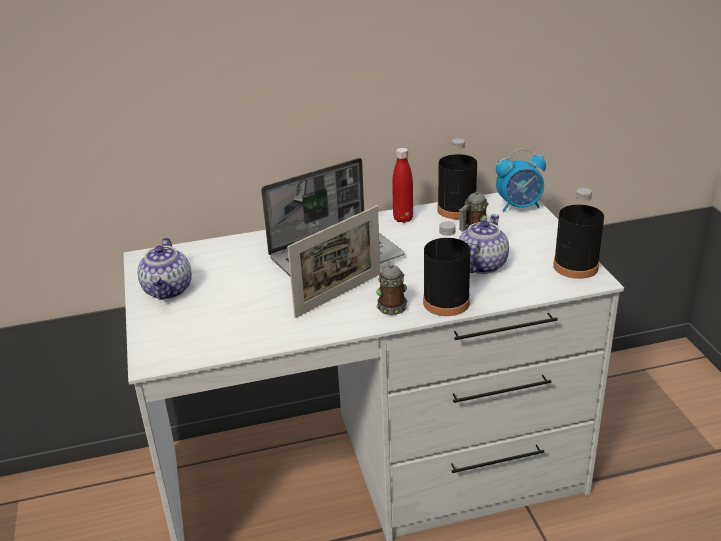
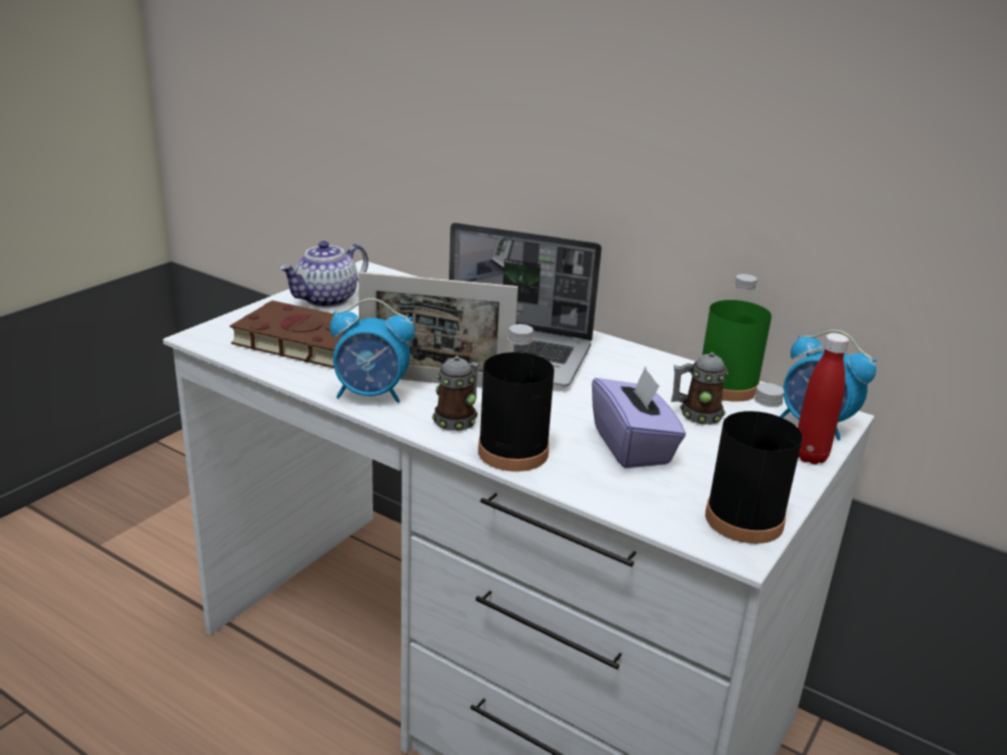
camera: 45 degrees right, 5 degrees down
(216, 324) = (299, 341): none -> brown book
(325, 323) = (371, 394): none -> alarm clock
(403, 219) = (647, 362): red bottle -> red bottle (810, 456)
(456, 210) = (727, 386): black bottle -> green bottle
(481, 264) = (632, 446): teapot -> purple tissue box

